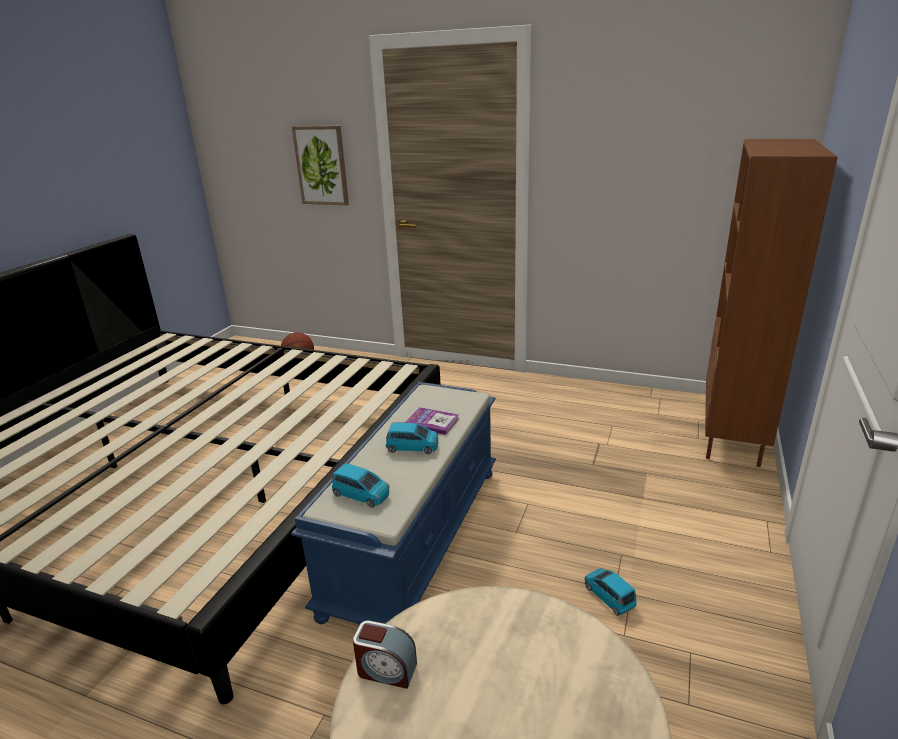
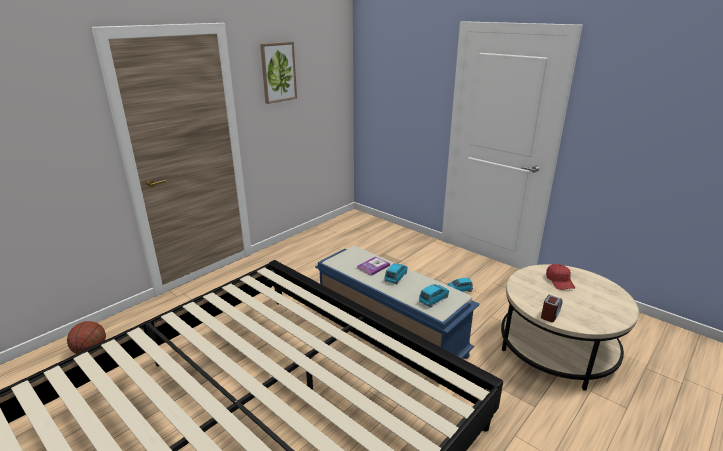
camera: 70 degrees left, 0 degrees up
(321, 165) = (51, 153): picture -> picture (278, 72)
(556, 684) = (559, 281): none -> red cap
(733, 437) = (374, 225): brown bookcase -> none

